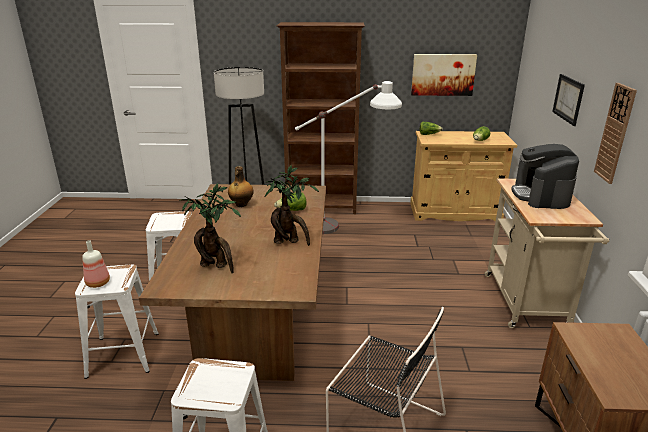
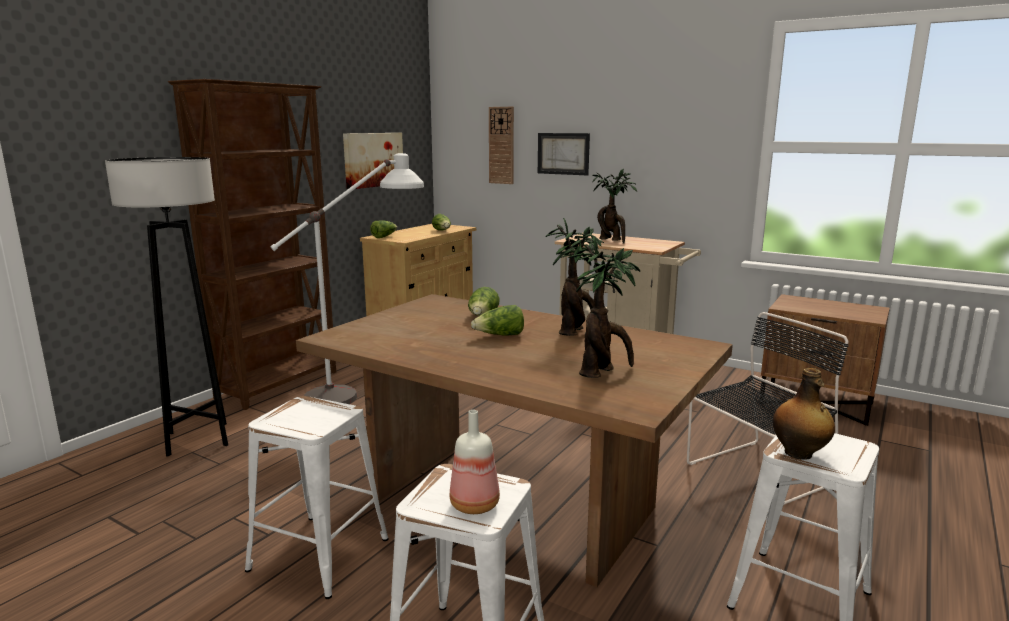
camera: 60 degrees left, 10 degrees down
(241, 205) = (417, 335): bottle -> bottle (799, 454)
(259, 224) = (500, 336): none -> lettuce
(541, 195) = (612, 240): coffee machine -> potted plant
(615, 133) = (661, 162): wall clock -> wall clock (501, 145)

